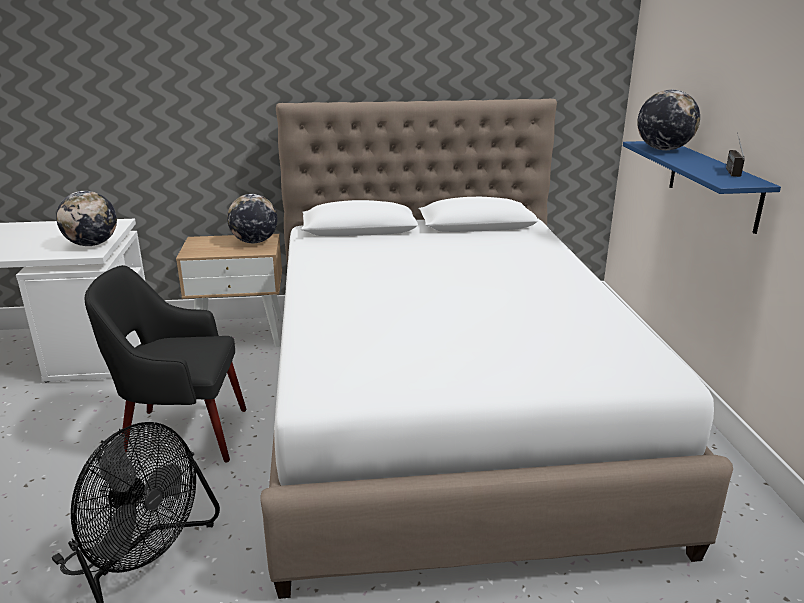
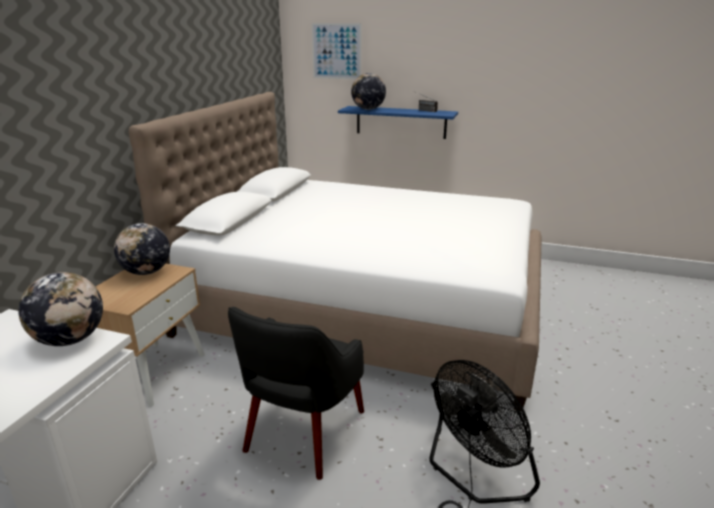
camera: 65 degrees left, 0 degrees up
(674, 50) = (336, 51): none -> picture

